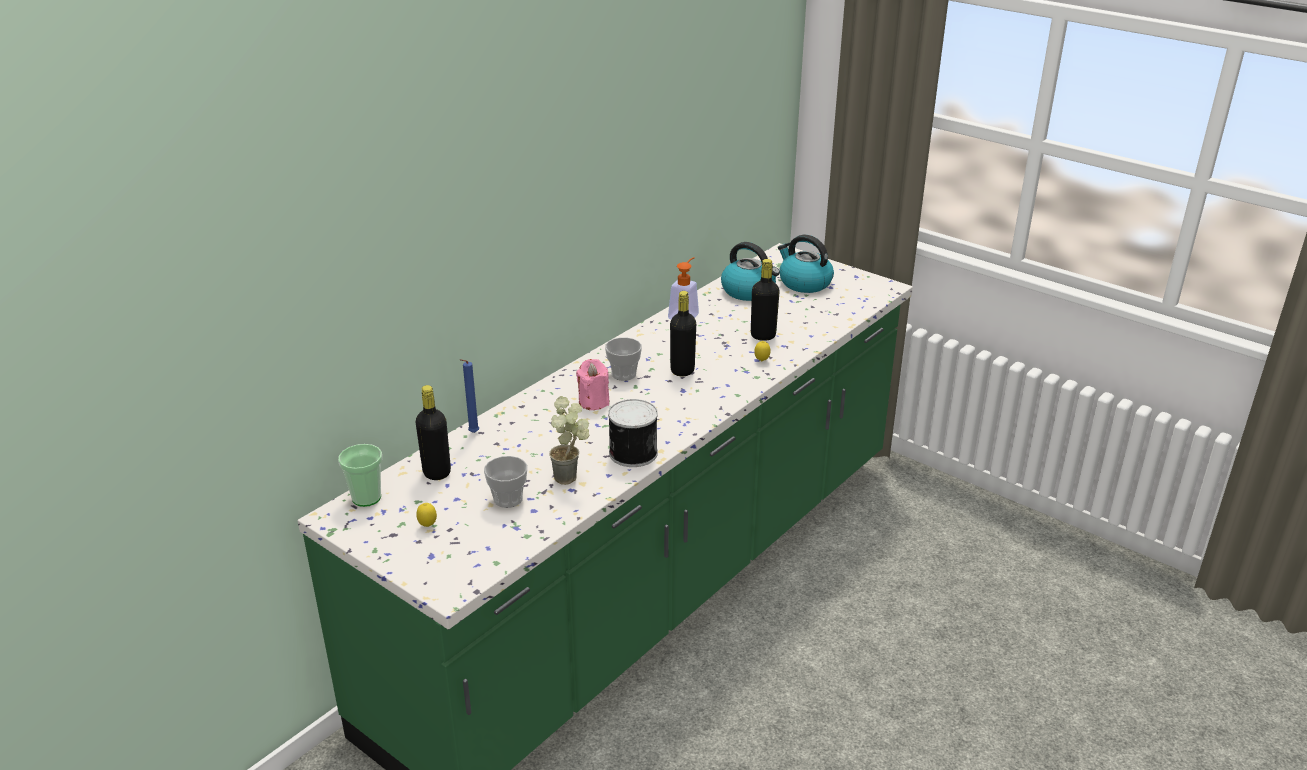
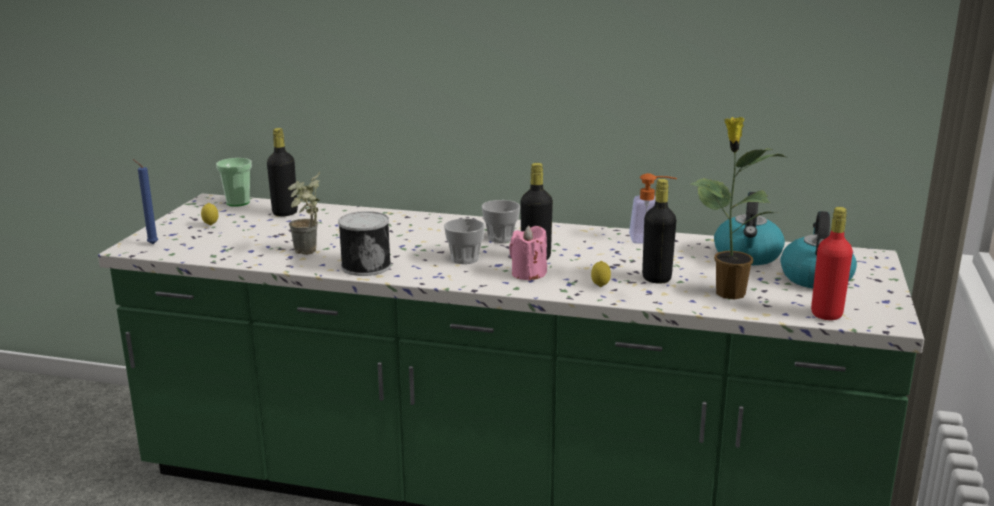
camera: 65 degrees right, 10 degrees down
(472, 433) = (350, 211): blue candle -> blue candle (151, 244)
(508, 499) = (262, 240): cup -> cup (465, 259)
(594, 402) = (439, 237): pink candle -> pink candle (528, 274)
(807, 319) = (728, 293): none -> potted plant
(863, 300) = (826, 314): none -> red bottle

